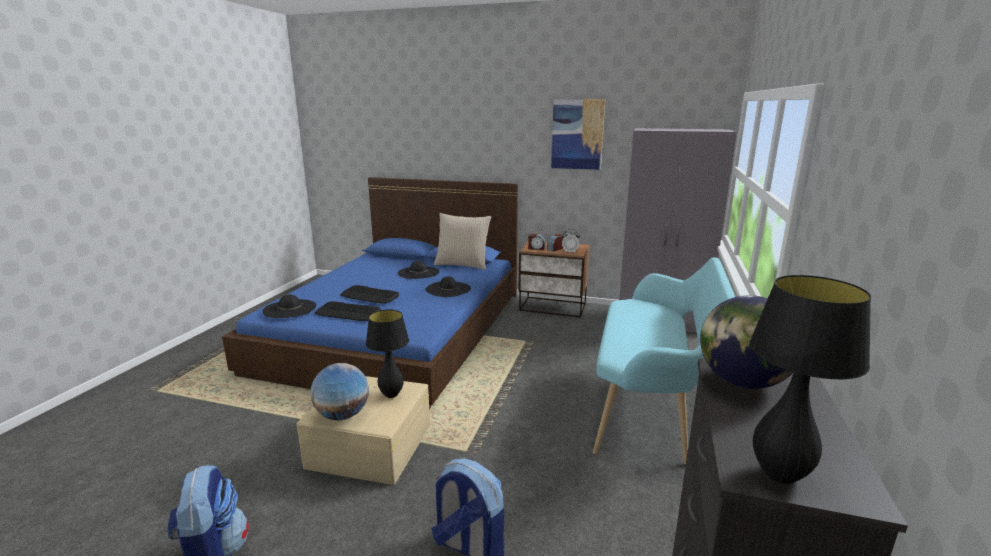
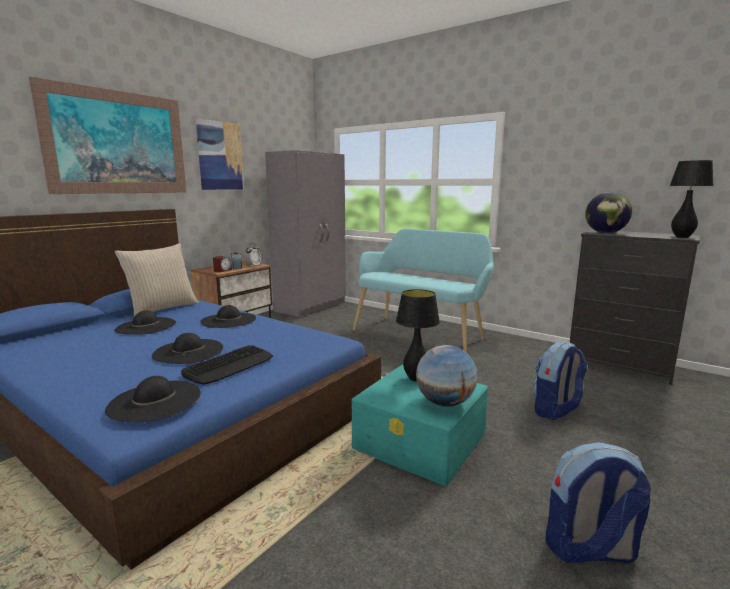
camera: 70 degrees left, 5 degrees down
(369, 295) = (188, 351): keyboard -> black hat
(369, 446) = (421, 441): beige storage box -> turquoise storage box
(481, 127) = (118, 143): none -> picture

